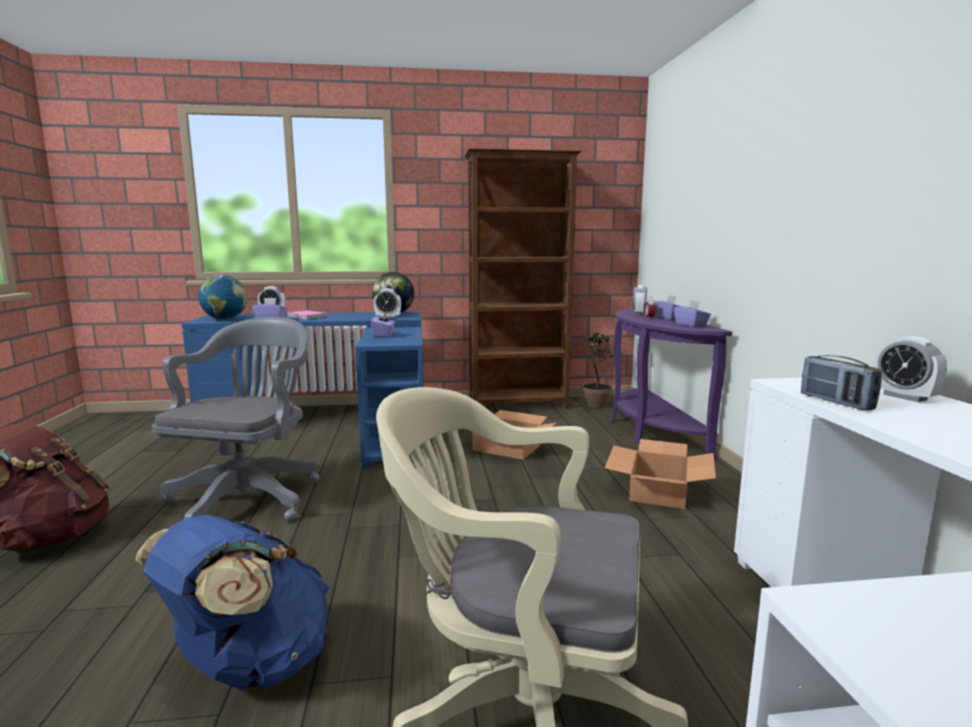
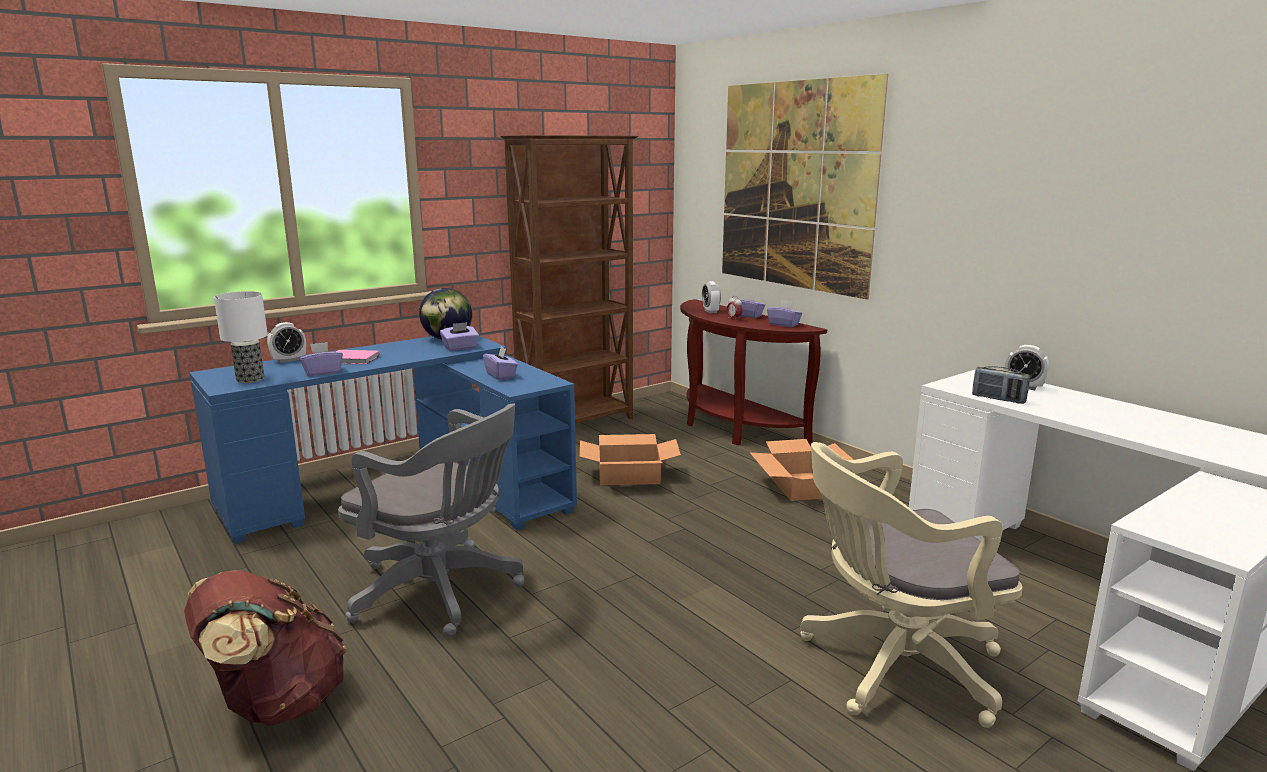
camera: 30 degrees left, 5 degrees up
(225, 319) = (251, 379): globe -> table lamp
(249, 497) = (442, 592): grey office chair -> grey office chair turned 135 degrees clockwise
(249, 666) = (683, 714): blue backpack -> none
(388, 317) = (460, 348): alarm clock -> purple tissue box
(595, 407) = (655, 412): potted plant -> none
(650, 430) = (732, 428): purple console table -> brown console table
(717, 183) = (795, 186): none -> picture

